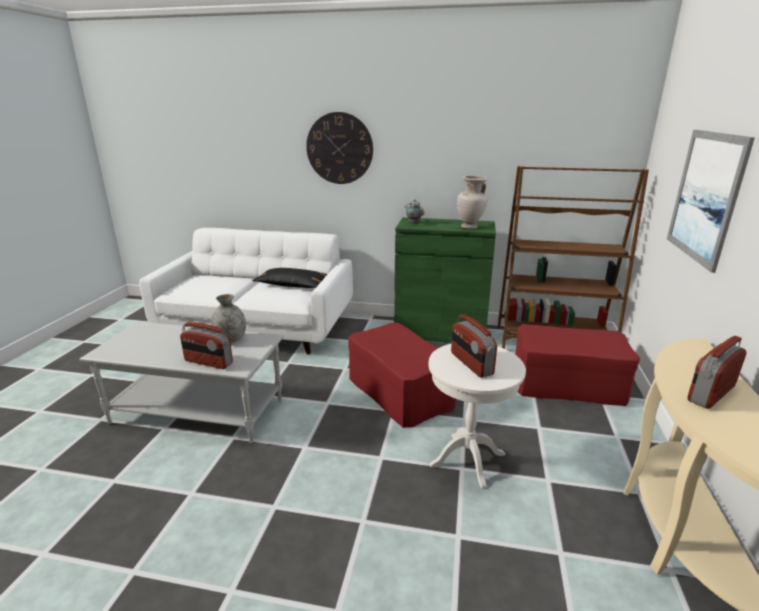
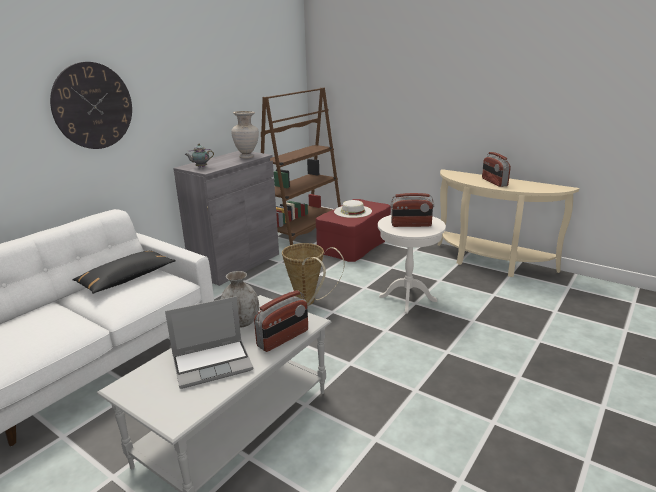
camera: 65 degrees left, 0 degrees up
(168, 345) = (213, 363): none -> laptop
(399, 391) = (308, 303): red ottoman -> basket
(440, 331) = (236, 264): green cabinet -> grey cabinet
(572, 339) = (352, 211): none -> white hat
(705, 196) = (400, 94): picture -> none

